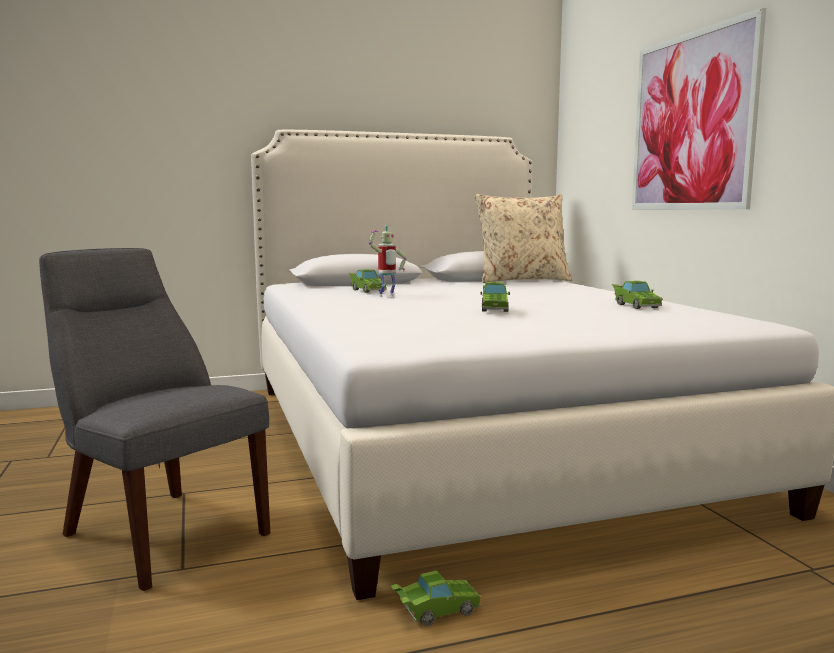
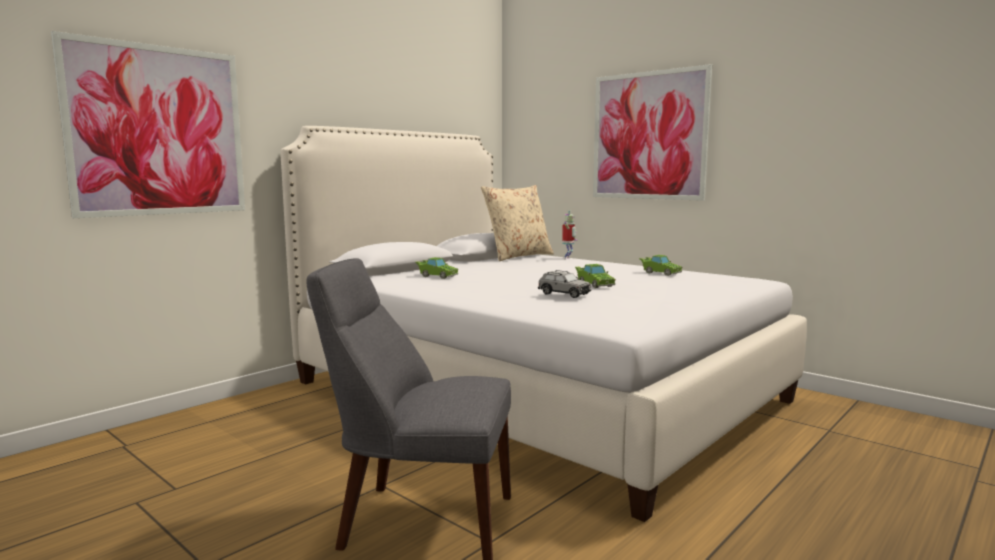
camera: 30 degrees left, 0 degrees up
(132, 138) = (158, 131): none -> picture
(387, 296) = (471, 280): toy robot -> toy robot (568, 258)
(420, 312) = (564, 294): none -> grey toy car
(435, 611) = (698, 513): green toy car -> none

